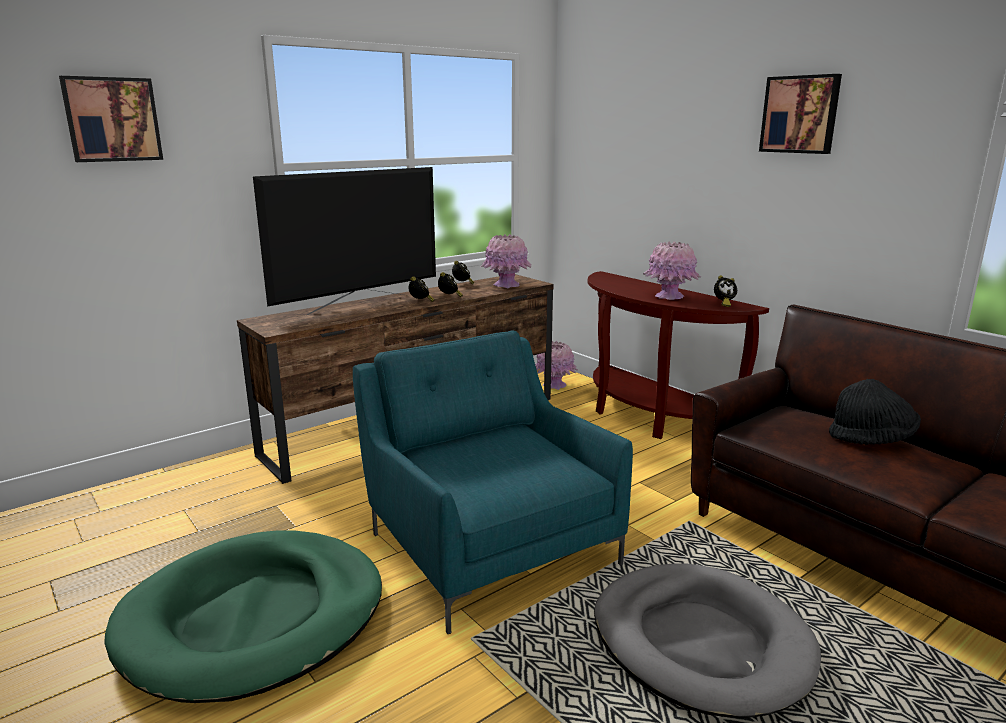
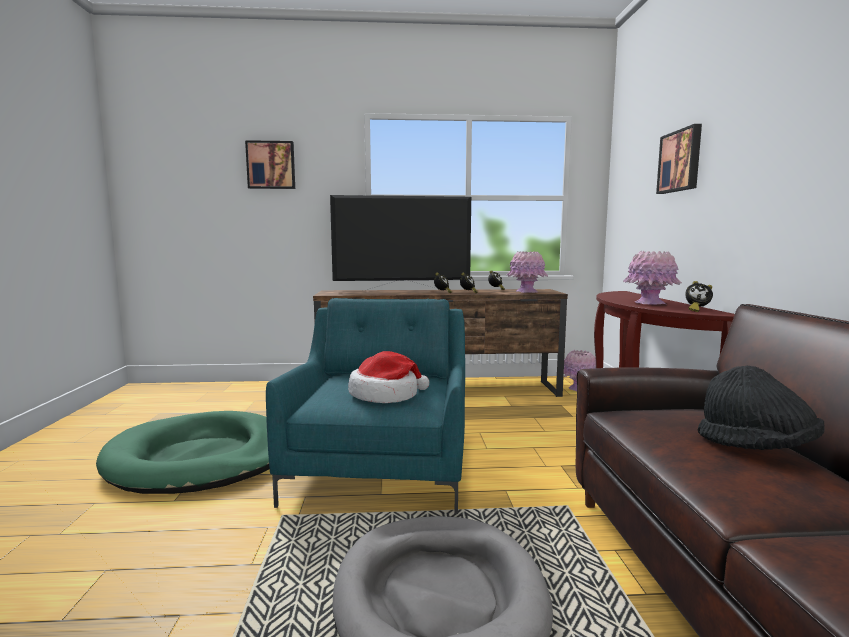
camera: 35 degrees right, 10 degrees down
(523, 465) = (386, 395): none -> hat
(800, 114) = (779, 104): picture -> picture (681, 161)

